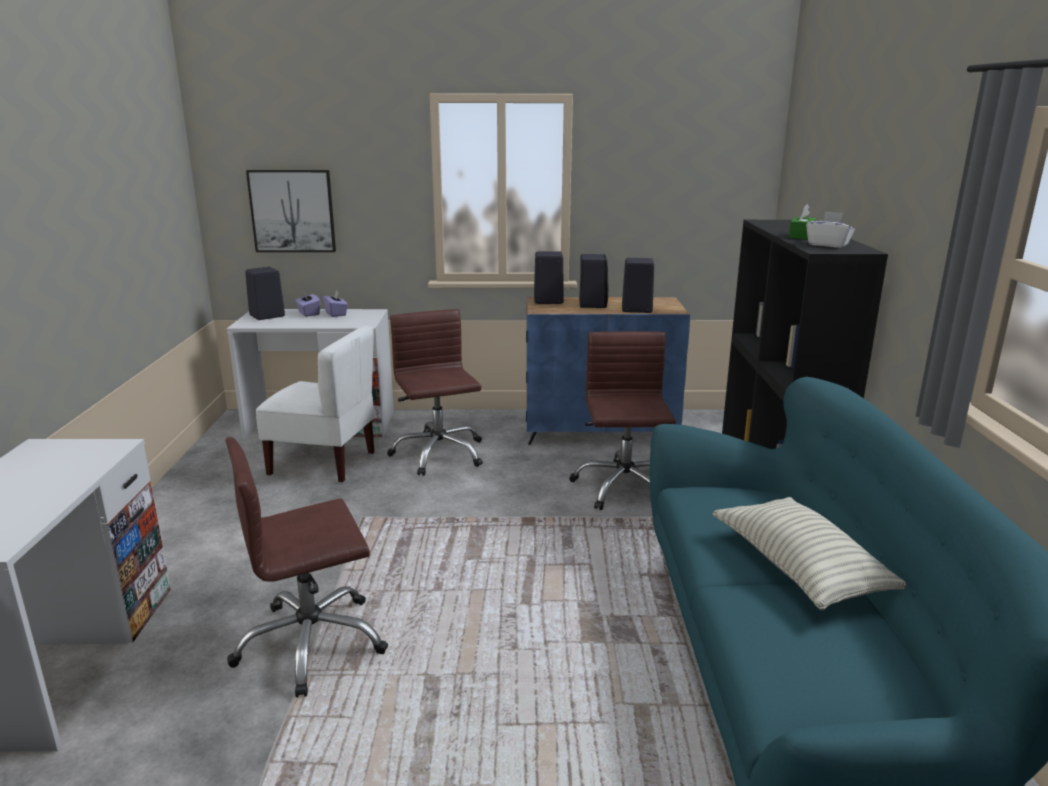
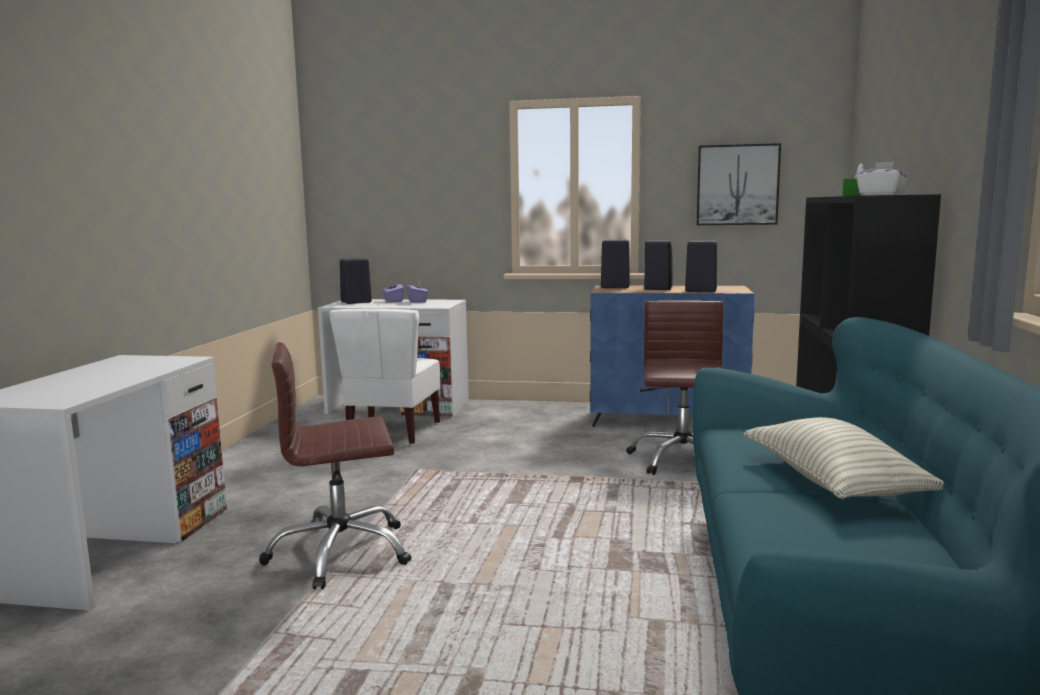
camera: 10 degrees right, 10 degrees down
(292, 211) = (385, 209): picture -> picture (737, 185)
(324, 463) = (392, 432): white chair -> white chair turned 75 degrees clockwise
(438, 454) = (502, 430): brown office chair -> none

